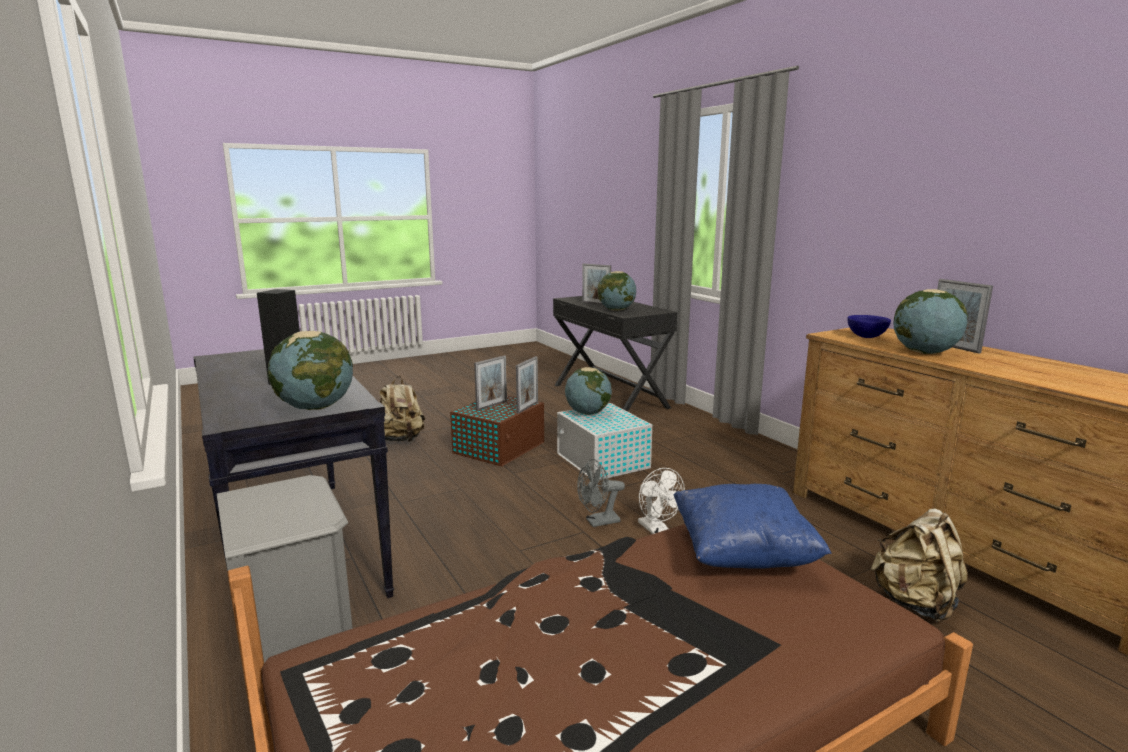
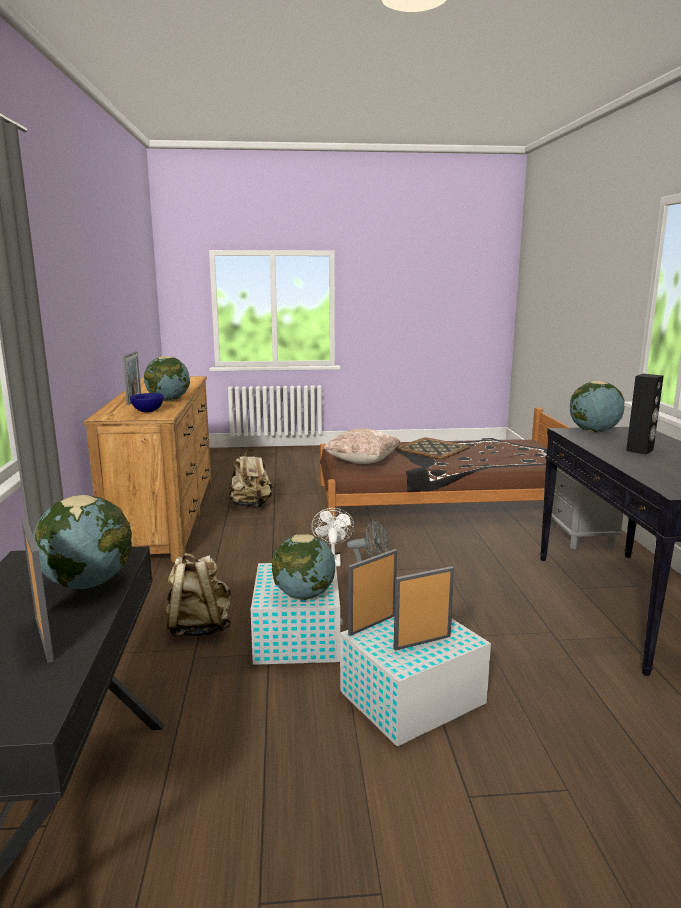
camera: 155 degrees left, 0 degrees up
(401, 440) = (578, 770): beige backpack -> beige backpack (199, 628)
(500, 447) = (410, 698): brown storage box -> white storage box
(654, 648) = (433, 449): none -> tray
(743, 555) = (362, 461): blue pillow -> beige pillow

